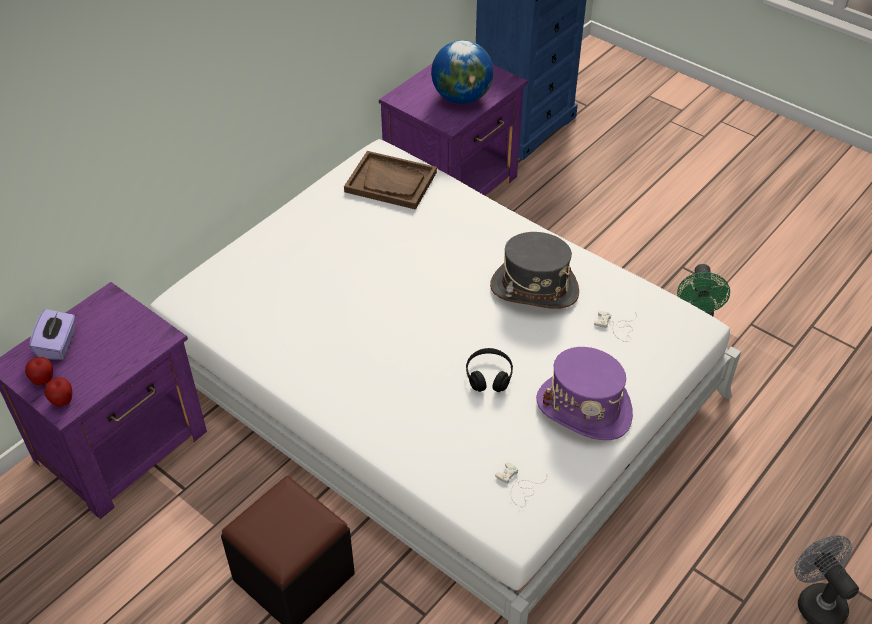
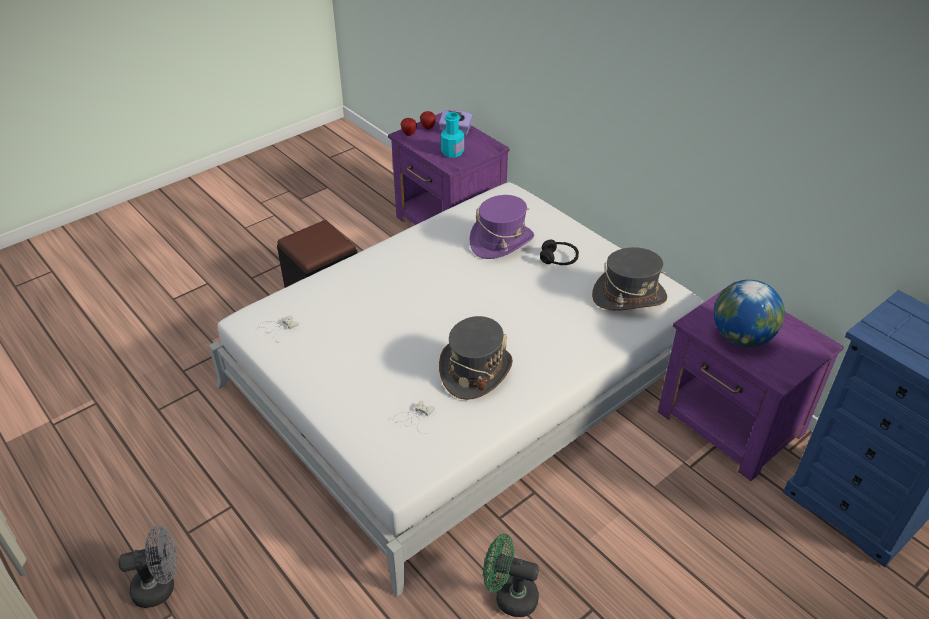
camera: 100 degrees right, 5 degrees down
(123, 340) = (452, 152): none -> turquoise bottle
(391, 182) = (629, 296): brown tray -> grey hat
(489, 376) = (384, 327): black headphones -> black headphones (558, 259)
(584, 408) = (332, 376): purple hat -> purple hat (501, 241)

